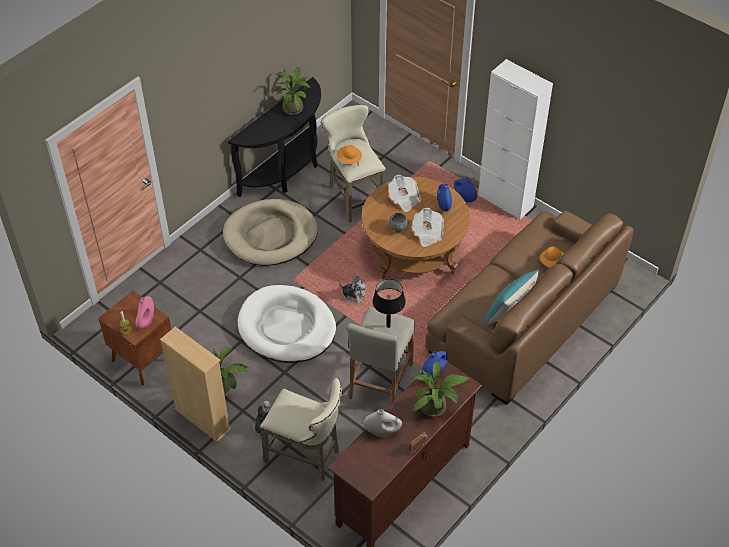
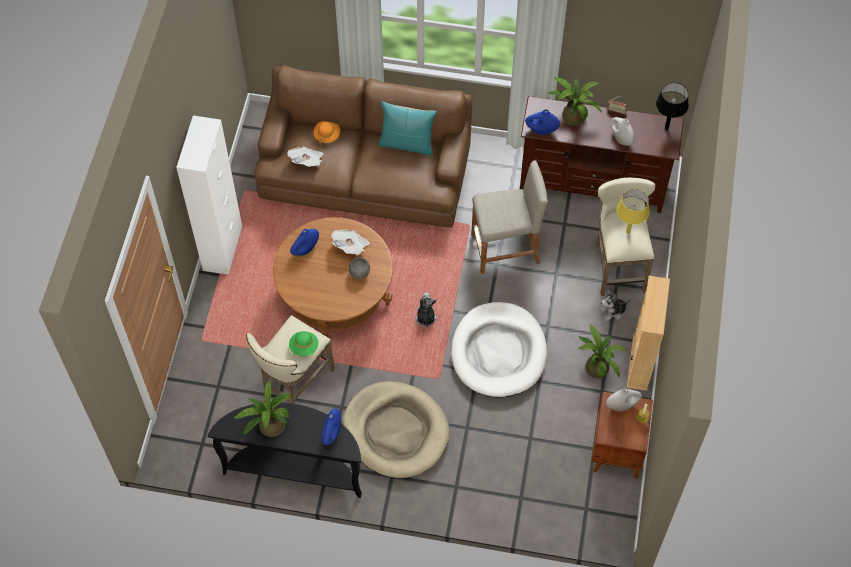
camera: 120 degrees left, 10 degrees up
(146, 322) = (622, 406): pink vase -> white vase
(296, 412) = (628, 231): none -> yellow table lamp
(349, 159) = (304, 347): orange hat -> green hat
(388, 326) = (496, 207): black table lamp -> black table lamp (666, 128)
(404, 199) = (317, 287): newspaper -> newspaper (307, 161)
(464, 198) = (239, 284): blue vase -> blue vase (332, 433)

